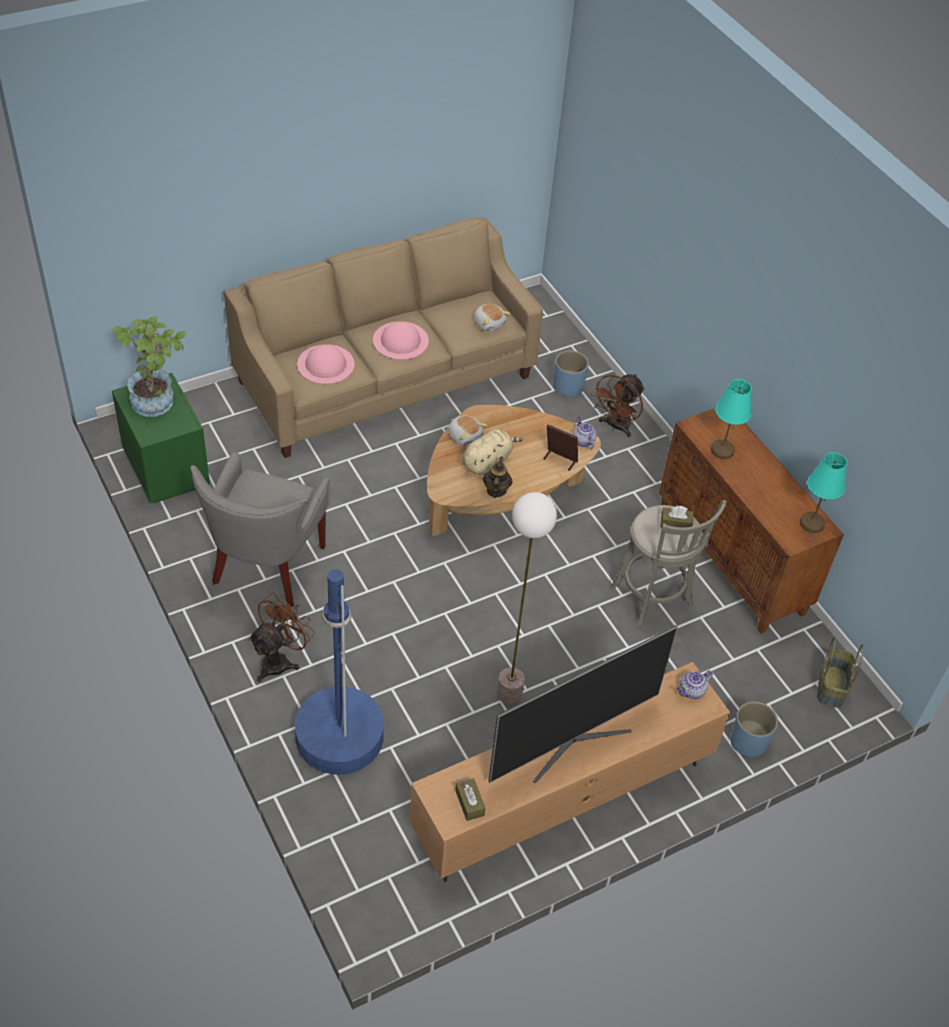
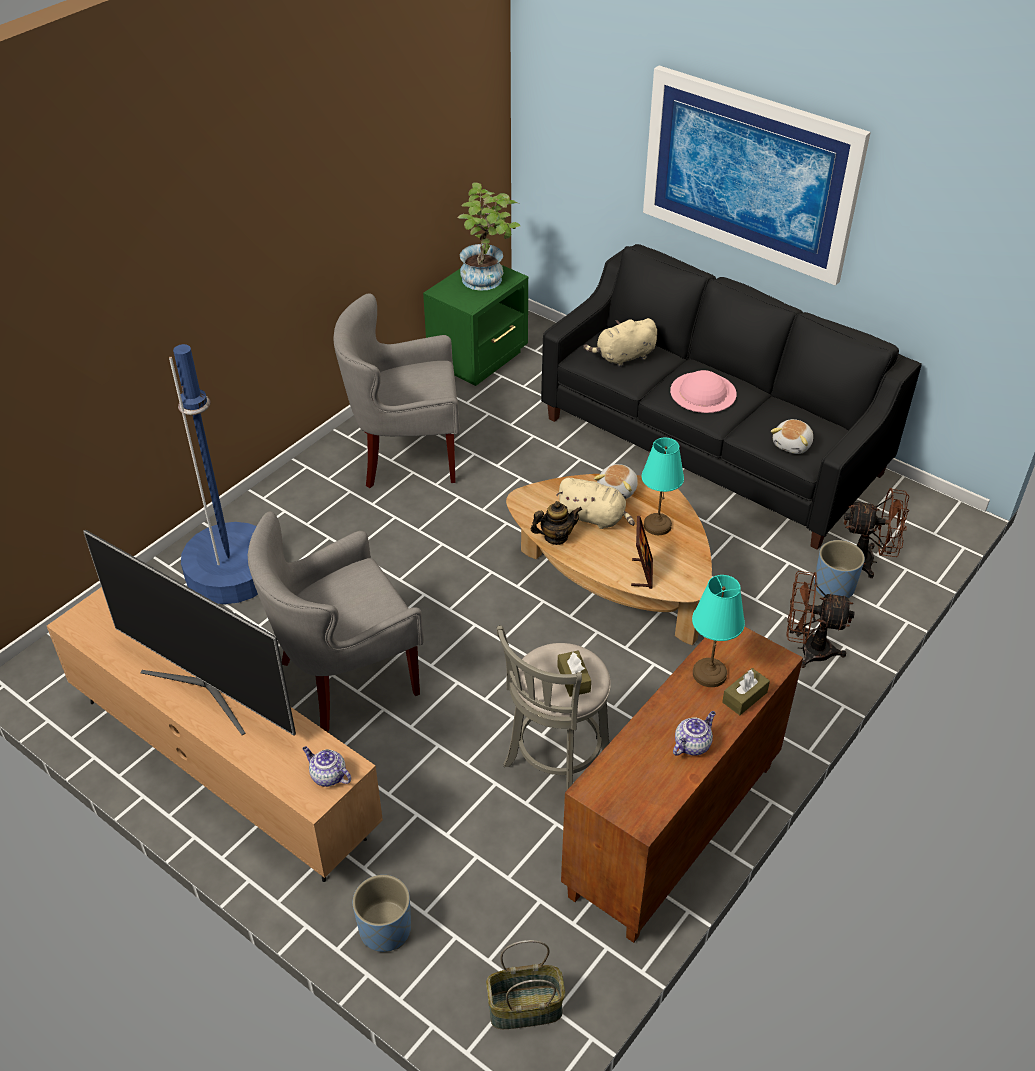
camera: 70 degrees right, 5 degrees down
(280, 660) = (301, 502): brown fan -> brown fan (867, 561)
(322, 169) = (749, 173): none -> picture
(325, 364) = (623, 357): pink hat -> beige plush toy
(386, 379) = (712, 446): beige sofa -> black sofa
(469, 803) = (98, 630): brown tissue box -> brown tissue box (744, 697)
(509, 693) = (345, 678): floor lamp -> grey armchair
(583, 441) = (688, 584): teapot -> teapot (692, 744)
(811, 524) = (642, 803): turquoise table lamp -> turquoise table lamp (656, 525)

